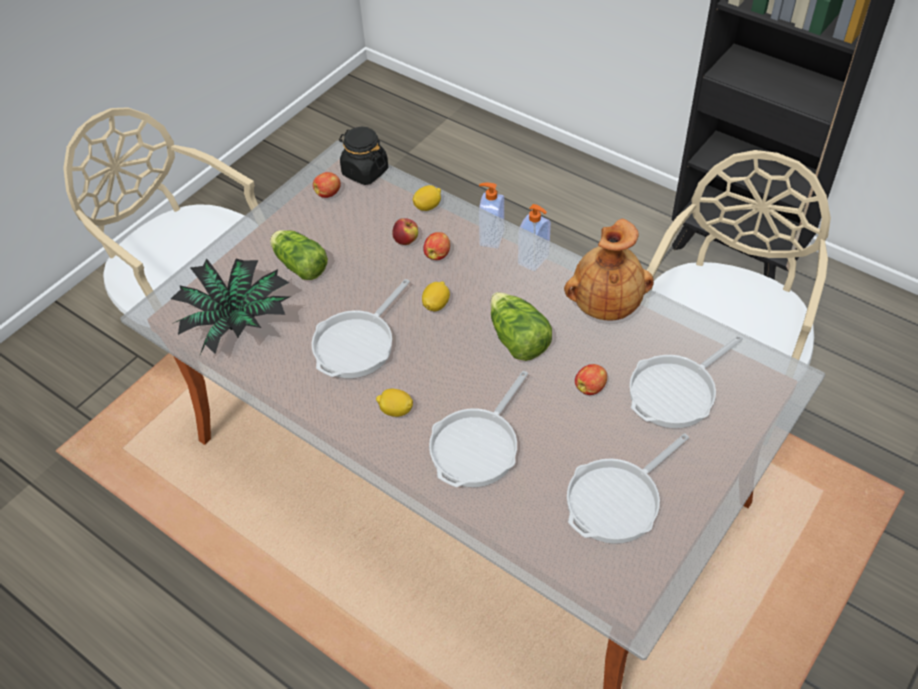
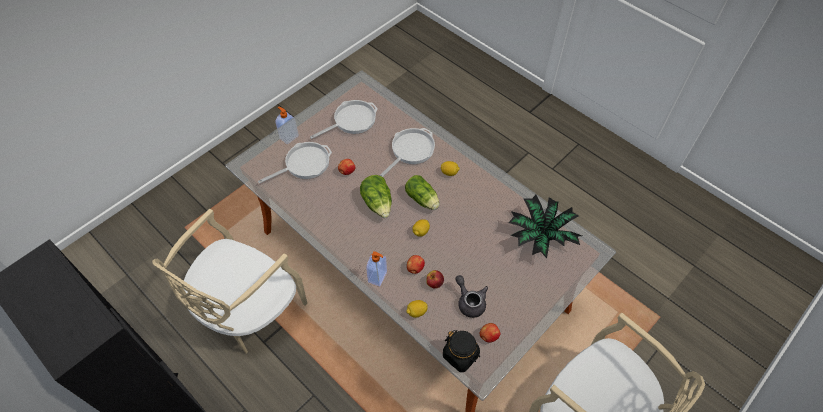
camera: 175 degrees left, 5 degrees up
(299, 264) = (506, 274): lettuce -> lettuce (423, 200)
(354, 226) = (470, 301): none -> grey teapot
(358, 343) = (468, 212): frying pan -> none
(534, 260) = (354, 255): soap dispenser -> soap dispenser (289, 137)
(605, 304) = (321, 218): brown vase -> none

